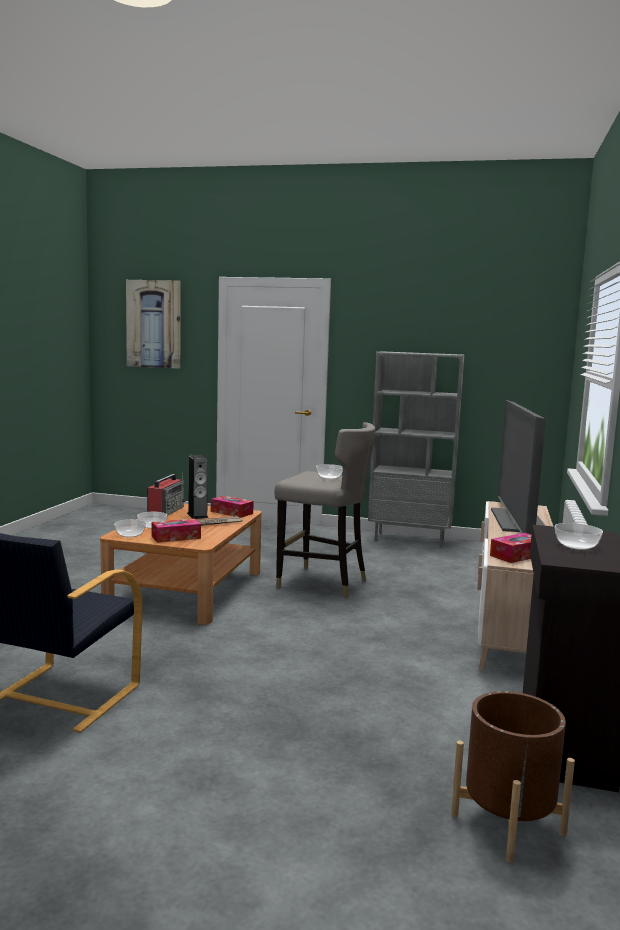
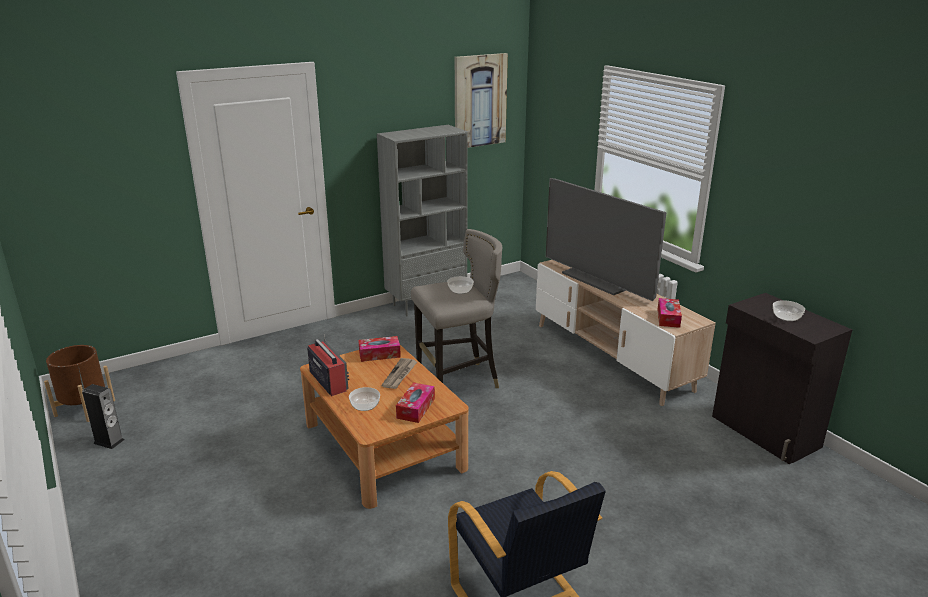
camera: 45 degrees left, 15 degrees up
(129, 534) = (375, 426): bowl -> none
(154, 324) = (91, 143): picture -> picture (479, 101)
(197, 515) = (364, 372): speaker -> speaker (109, 441)
(507, 824) = (826, 498): brown planter -> brown planter (85, 408)

